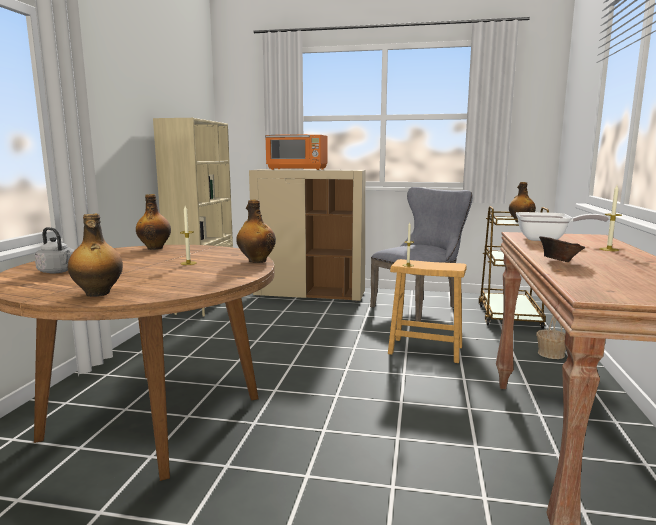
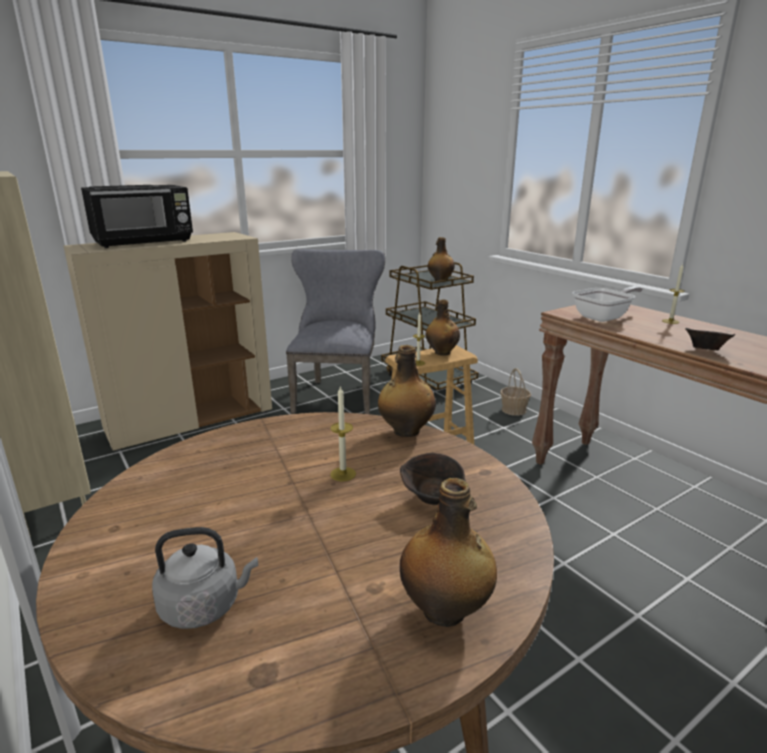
camera: 45 degrees left, 10 degrees up
(155, 248) = (182, 461): bottle -> bottle (441, 352)
(192, 276) = (433, 499): none -> brown bowl
(298, 169) = (144, 242): orange microwave -> black microwave

